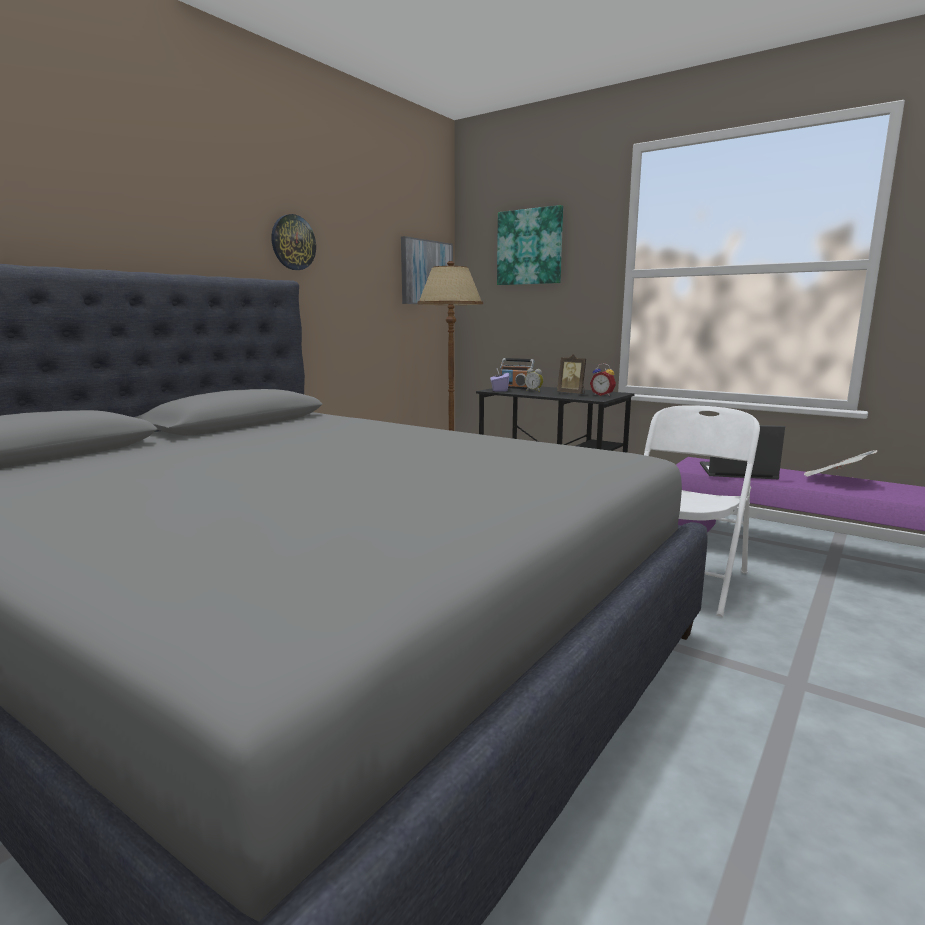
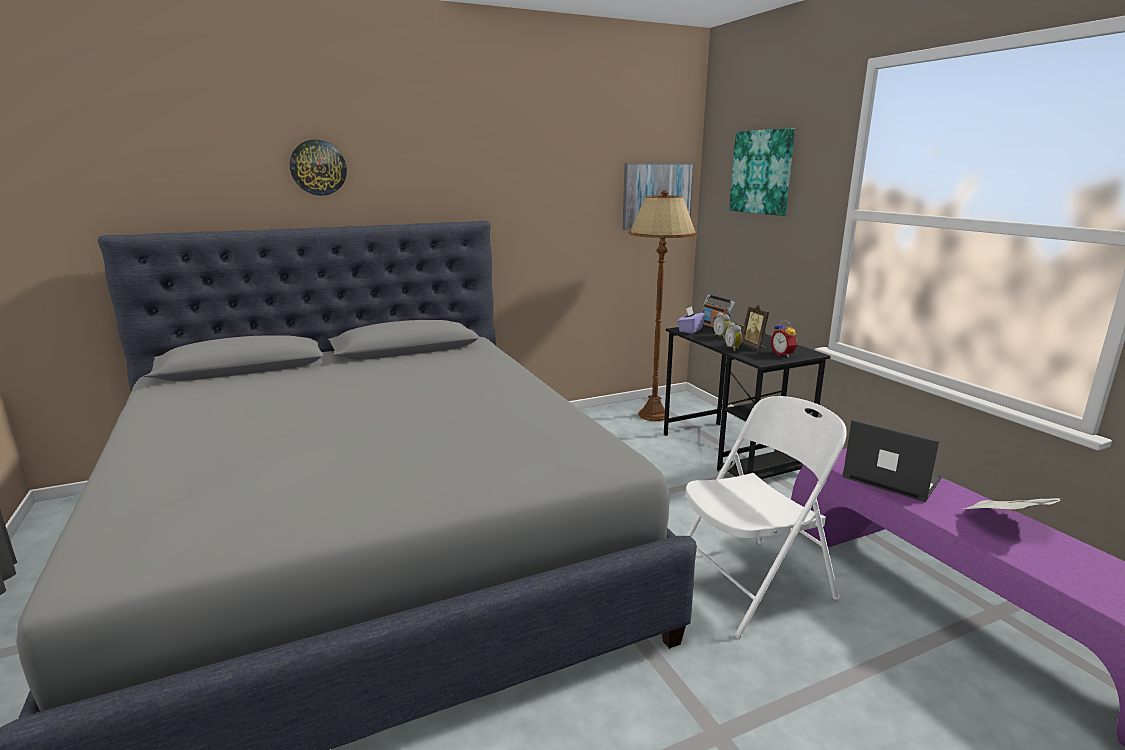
camera: 30 degrees right, 5 degrees up
(293, 242) = (495, 183): wall clock -> wall clock (318, 167)
(559, 395) = (733, 349): none -> alarm clock

